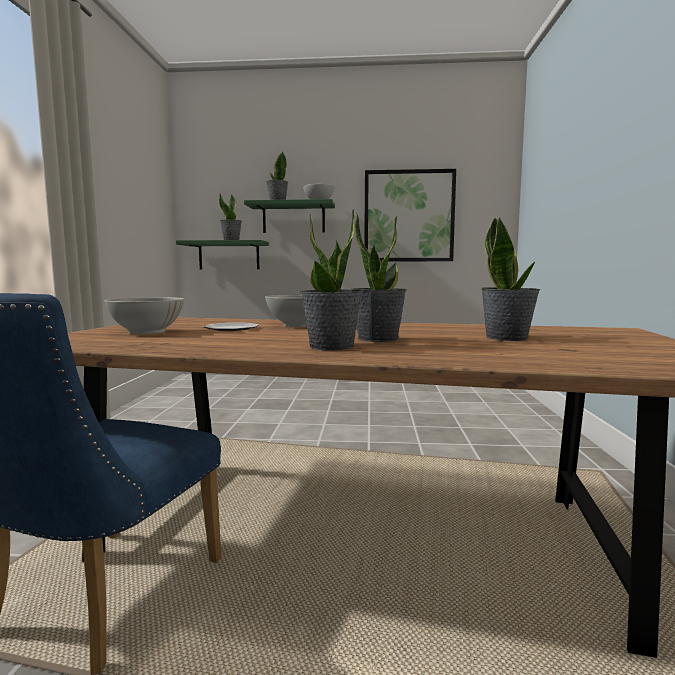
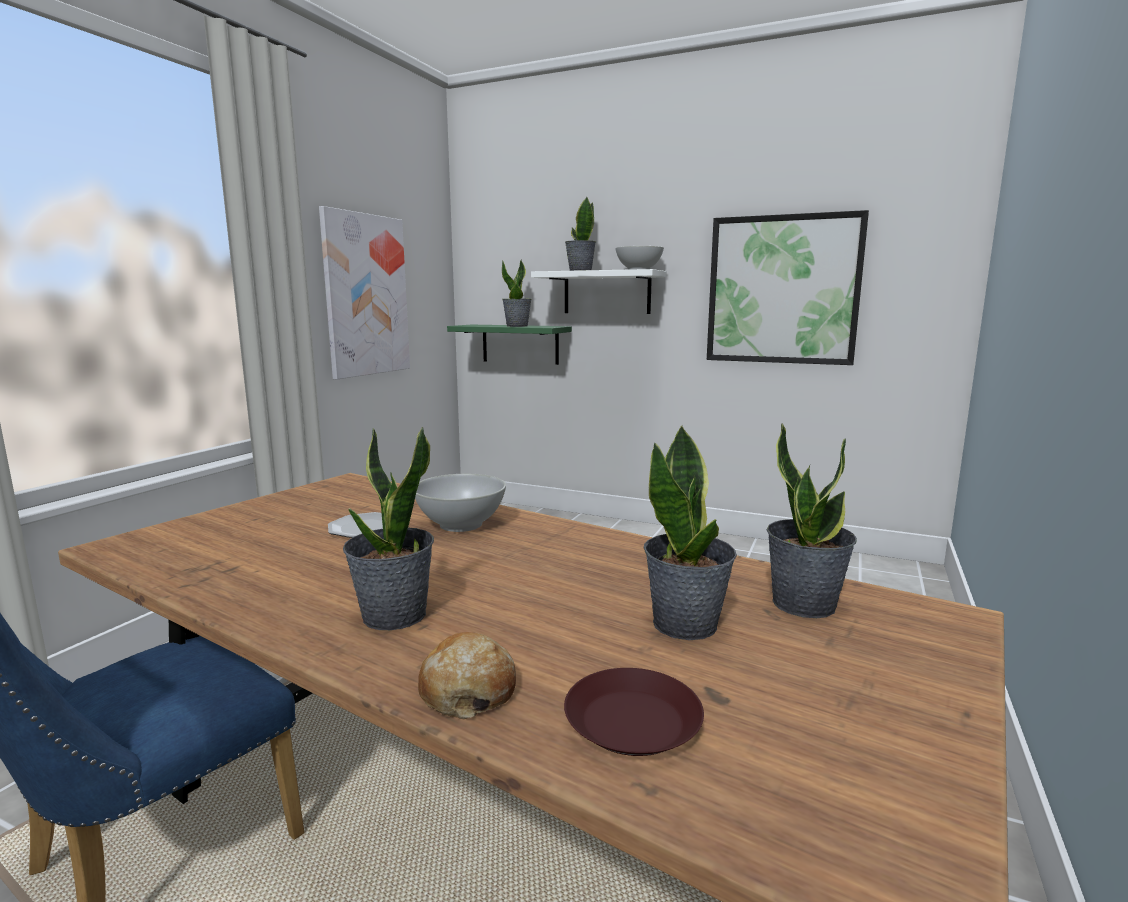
camera: 20 degrees right, 5 degrees up
(122, 208) = (366, 295): none -> picture
(146, 332) = (262, 525): white bowl -> none
(293, 218) = (607, 293): green shelf -> white shelf
(377, 339) = (491, 595): potted plant -> potted plant (803, 603)
(438, 358) = (467, 691): none -> bread
(546, 357) = (631, 721): none -> brown plate

